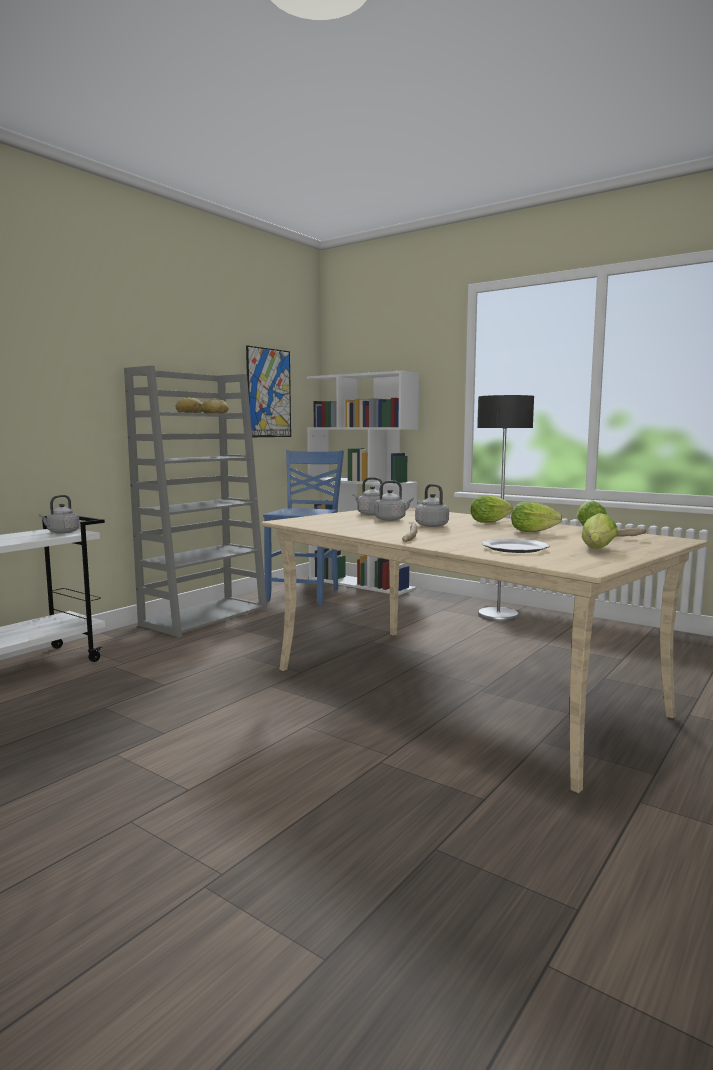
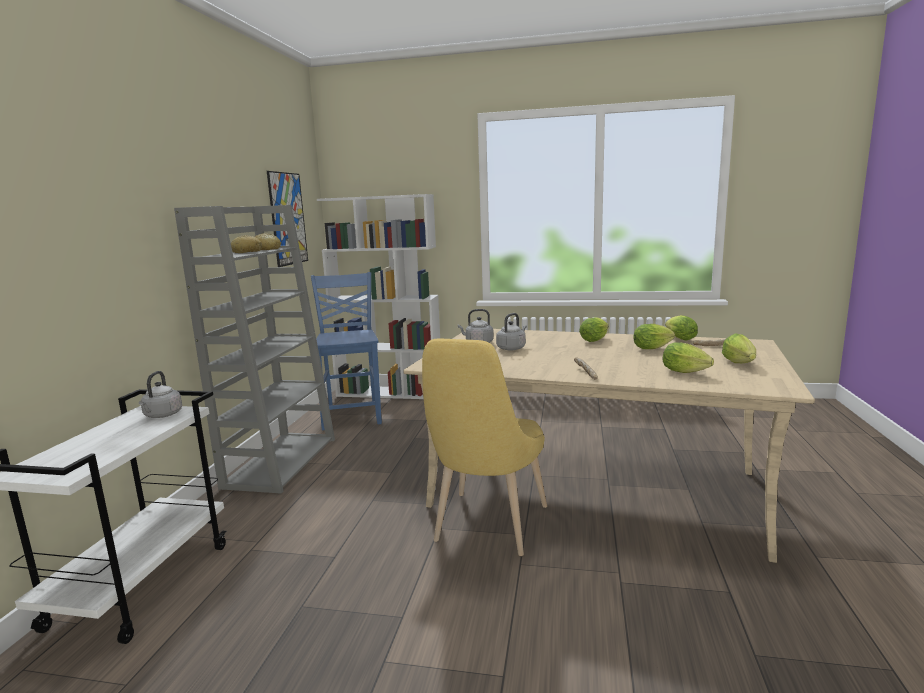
camera: 25 degrees left, 5 degrees up
(312, 695) = (487, 528): none -> yellow chair
(430, 525) = (561, 352): grey kettle -> none
(498, 615) = (537, 405): floor lamp -> none
(515, 548) = (687, 372): plate -> lettuce

